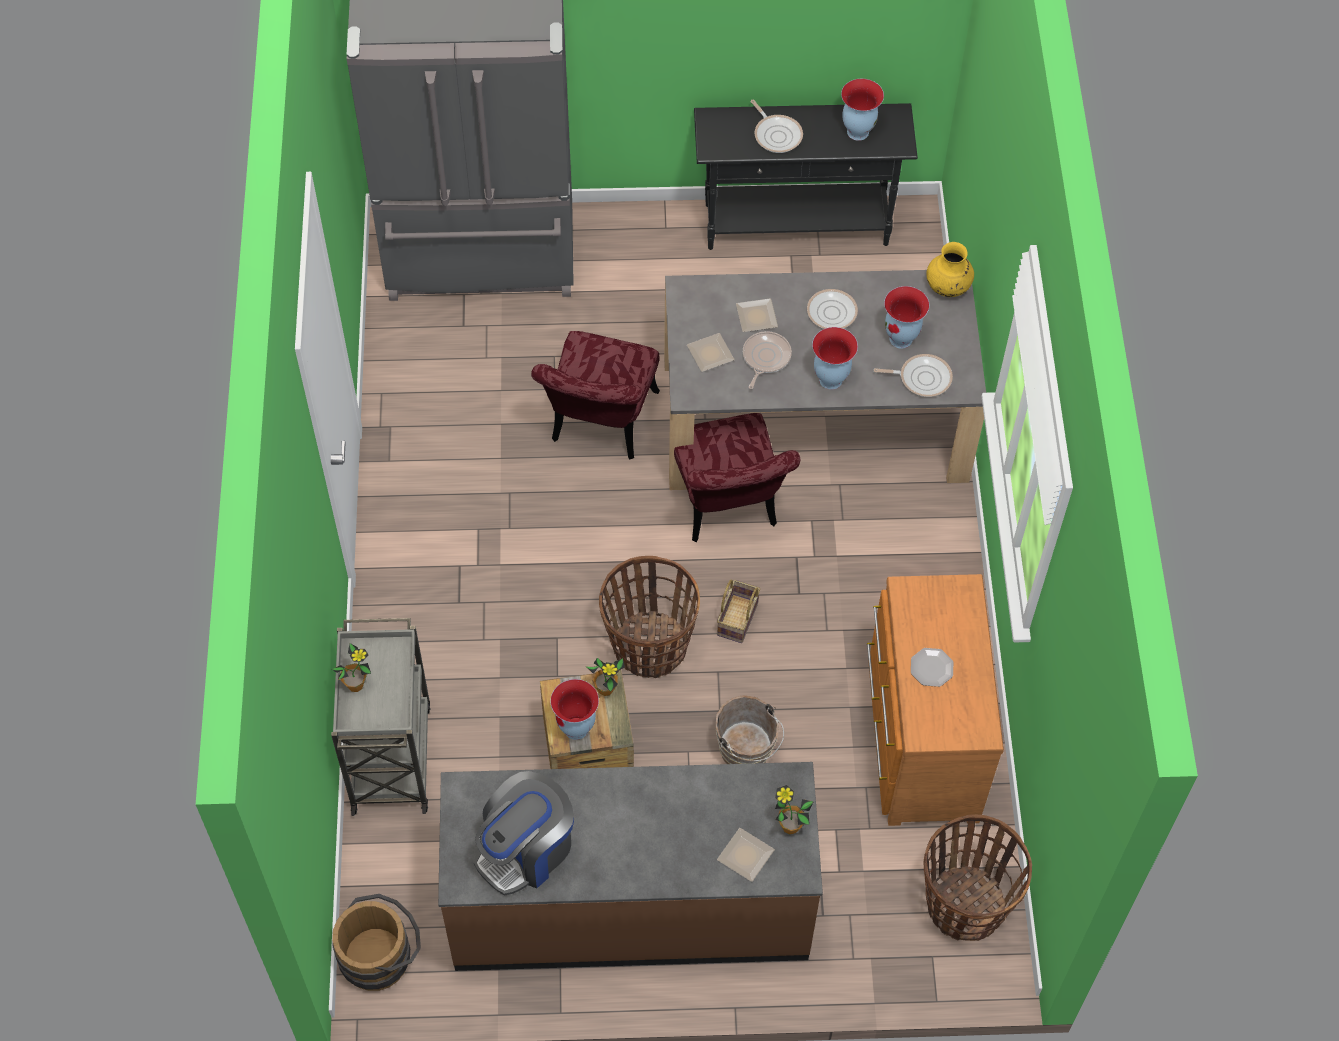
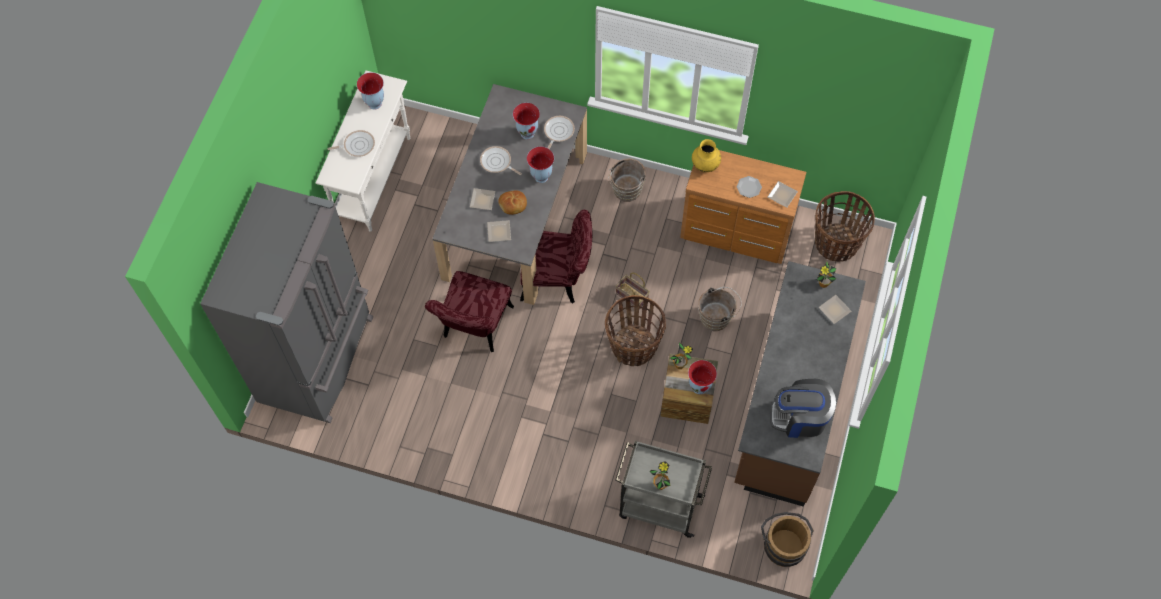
camera: 70 degrees left, 5 degrees up
(526, 849) = (800, 417): coffee machine -> coffee machine turned 120 degrees clockwise
(600, 426) = (475, 328): red chair -> red chair turned 75 degrees clockwise
(765, 358) = (513, 204): frying pan -> bread
(797, 225) = (374, 179): black console table -> white console table
(923, 557) = (626, 192): none -> brown bucket
(937, 721) = (781, 195): none -> plate
(947, 288) = (502, 99): yellow vase -> yellow vase (705, 165)

